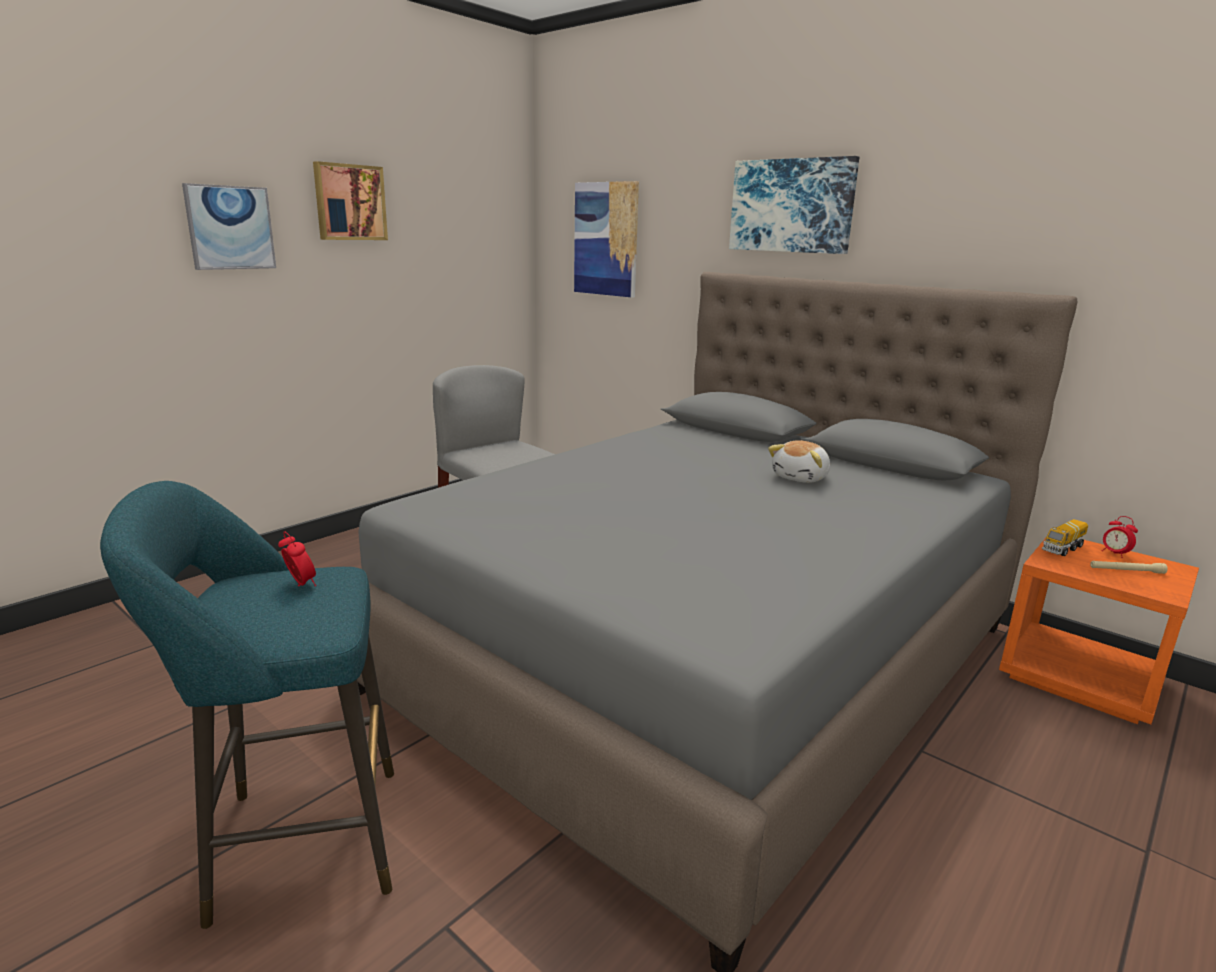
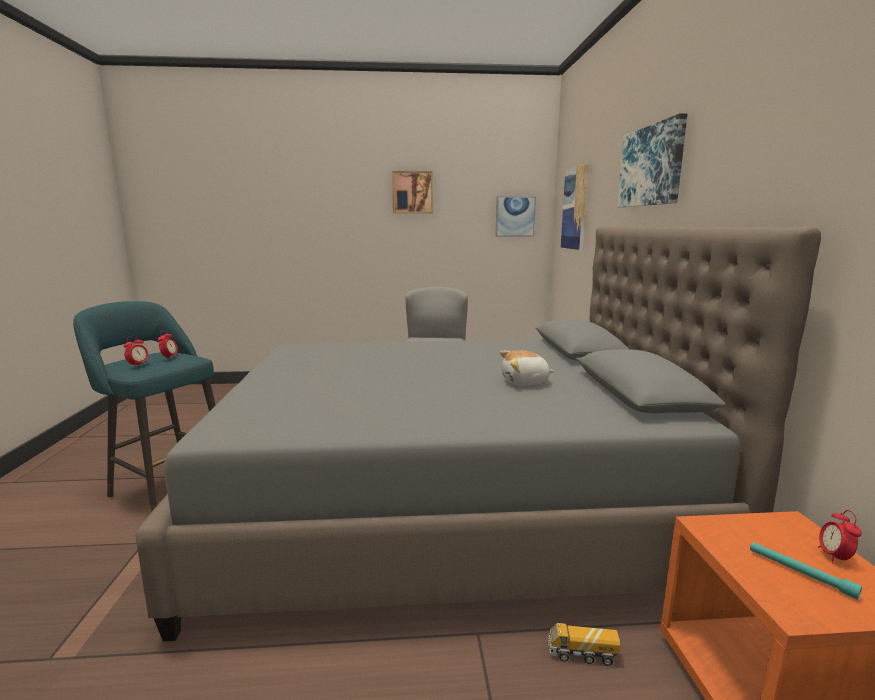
camera: 45 degrees right, 5 degrees down
(230, 227) = (344, 207): picture -> picture (515, 216)
(292, 616) = (138, 365): none -> alarm clock
(1062, 549) = (764, 526): toy truck -> toy truck (581, 654)
(1126, 571) = (800, 573): beige flashlight -> turquoise flashlight

